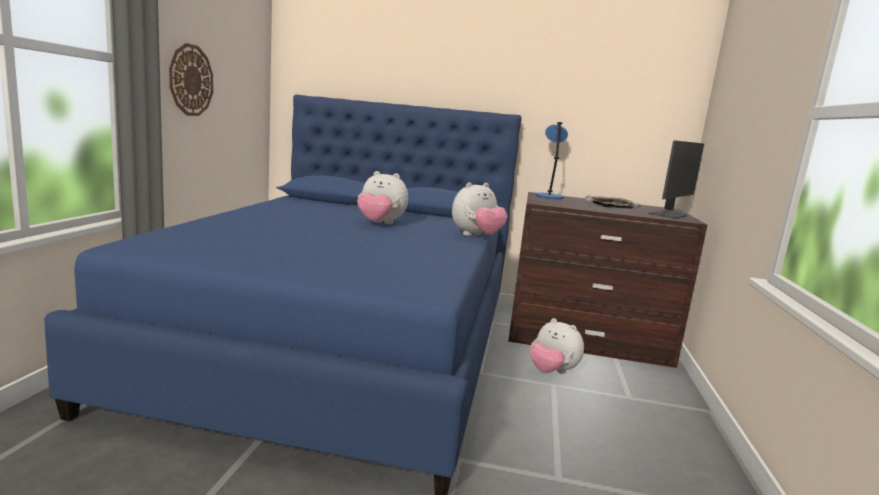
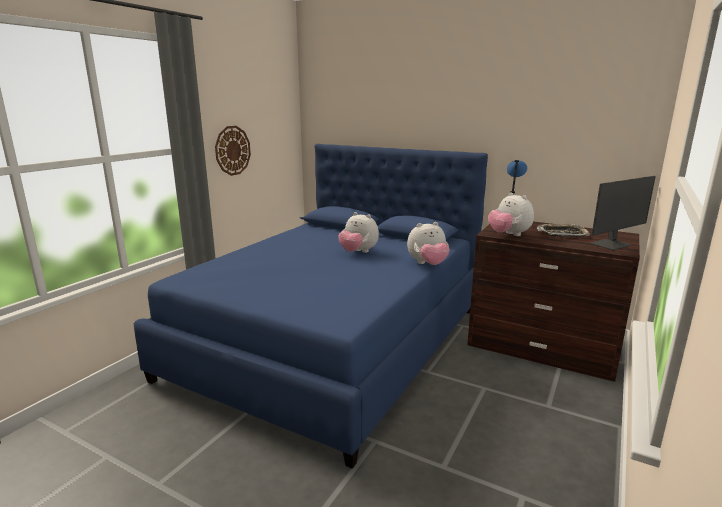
camera: 20 degrees right, 5 degrees up
(552, 372) = (490, 376): plush toy -> plush toy (509, 235)

